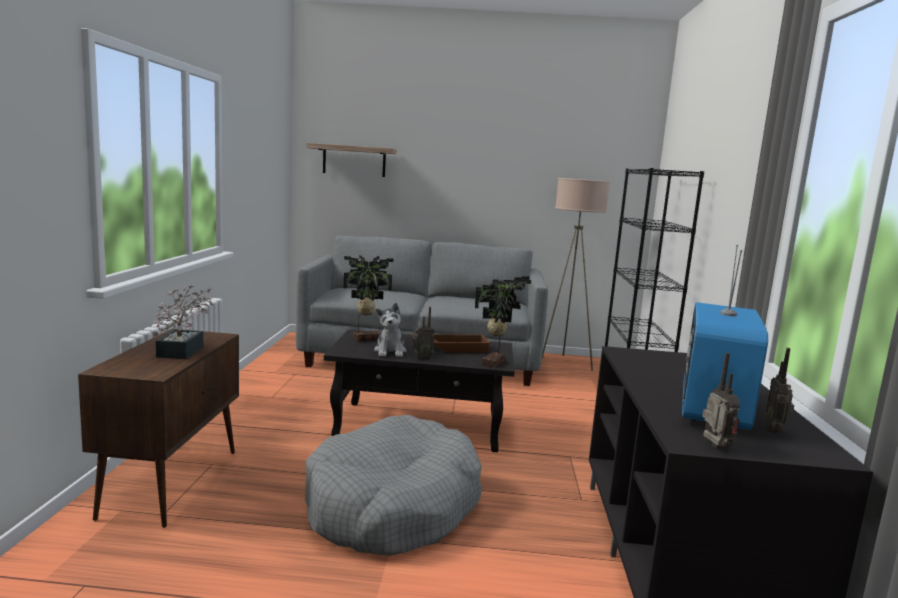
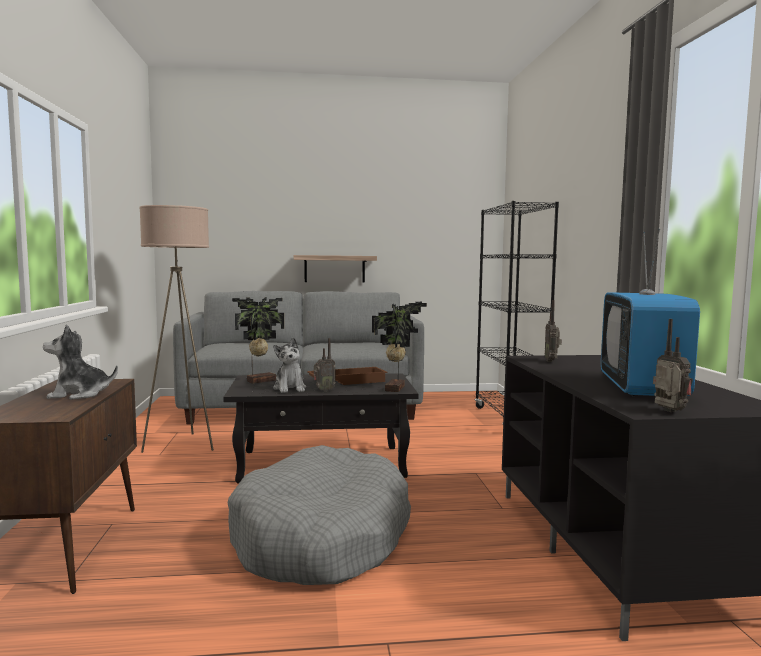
camera: 10 degrees left, 5 degrees down
(183, 350) = (79, 394): potted plant -> plush toy
(354, 160) = (218, 219): shelf -> shelf (334, 269)
(564, 364) = (437, 399): beige floor lamp -> beige floor lamp (182, 445)
(775, 431) = (706, 397): radio -> radio (552, 361)

